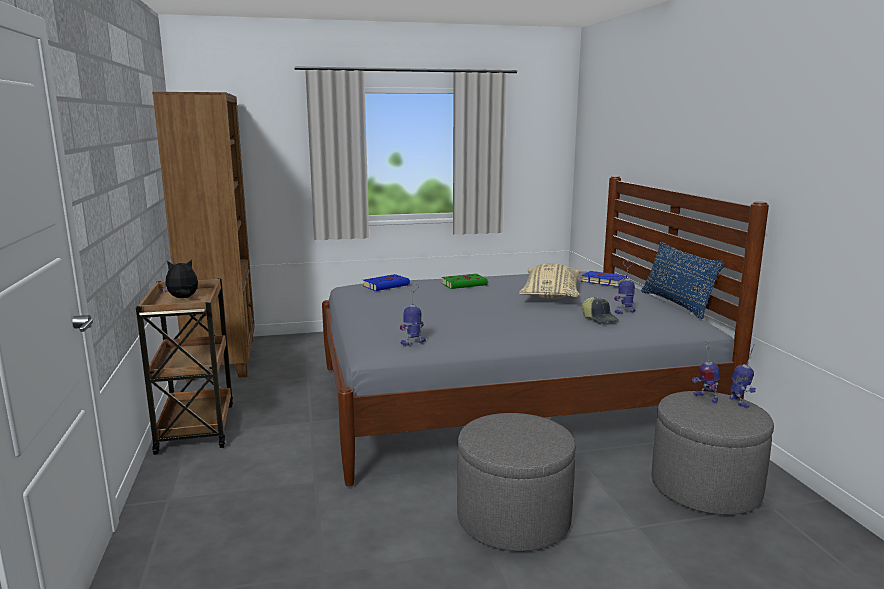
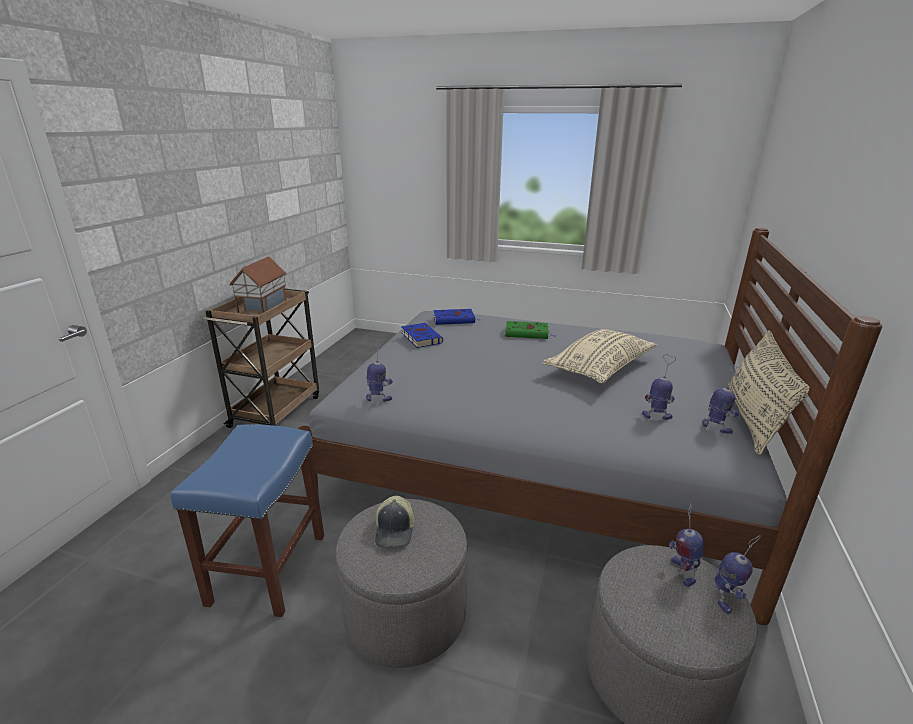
camera: 30 degrees right, 10 degrees up
(183, 298) = (262, 306): plush toy -> toy house
(223, 358) = (357, 349): brown bookcase -> none
(356, 535) = (268, 567): none -> blue stool
(599, 318) = (610, 418): cap -> cap (395, 530)
(602, 281) = (689, 361): blue book -> blue book (420, 337)
(665, 310) = (716, 428): none -> toy robot
(676, 304) = (752, 419): blue pillow -> beige pillow

